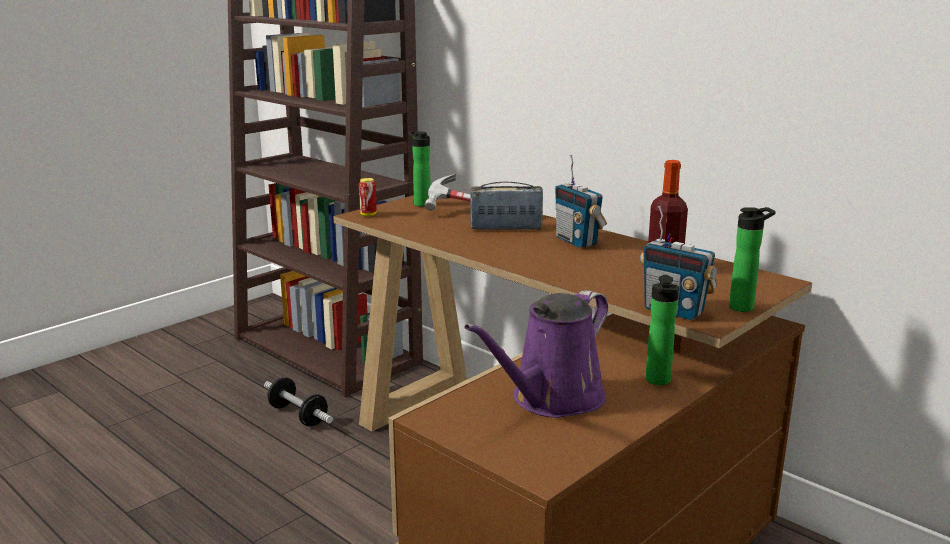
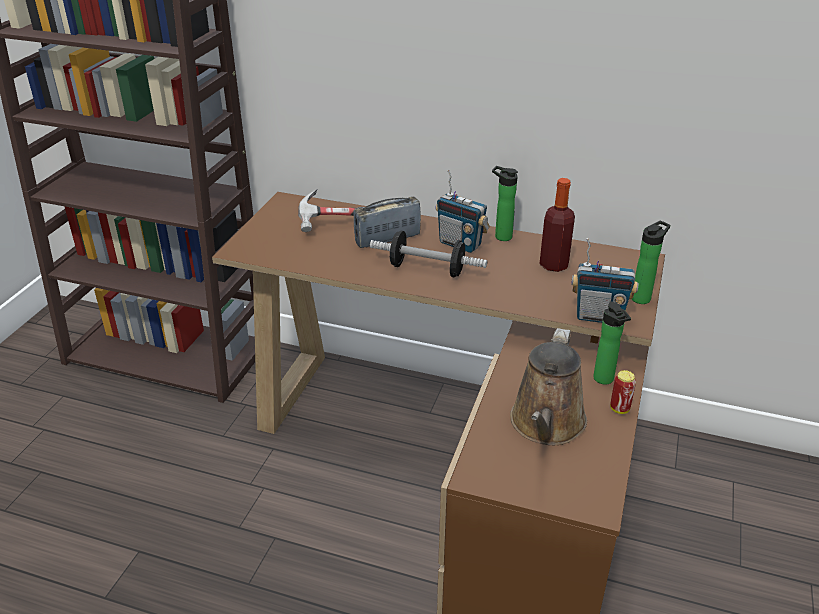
camera: 25 degrees left, 15 degrees up
(298, 415) = (193, 437): dumbbell -> dumbbell (427, 269)
(368, 215) = (245, 247): can -> can (619, 409)
(420, 203) = (281, 219): bottle -> bottle (500, 236)
(552, 399) = (546, 425): purple watering can -> brown watering can

